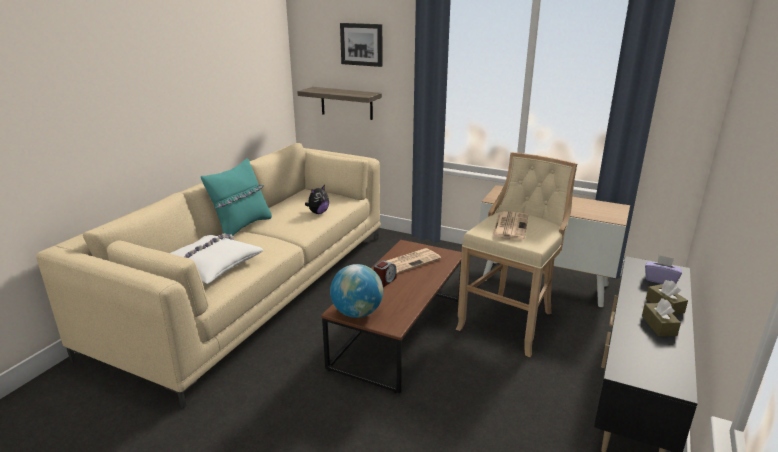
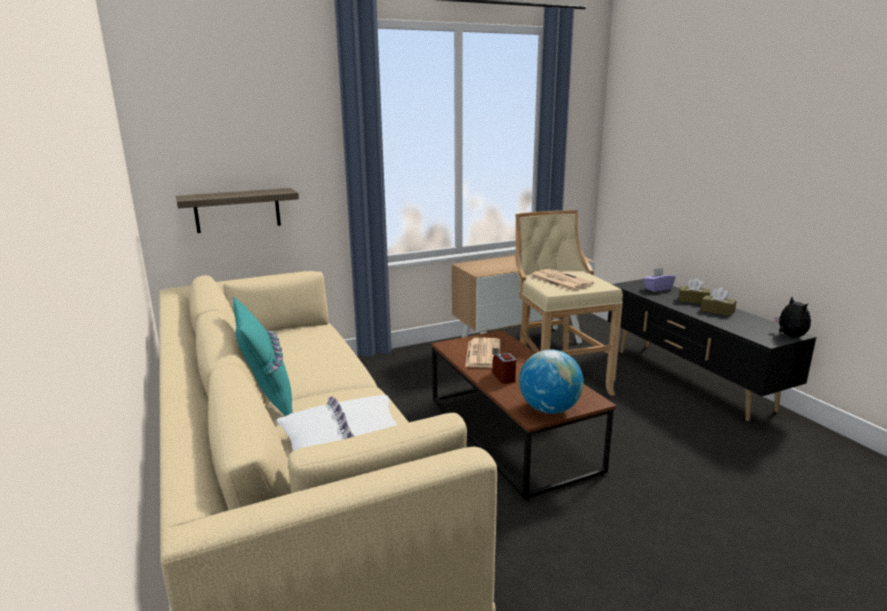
camera: 50 degrees left, 5 degrees down
(318, 212) = (322, 349): plush toy -> plush toy (789, 336)
(362, 44) = (255, 127): picture -> none

